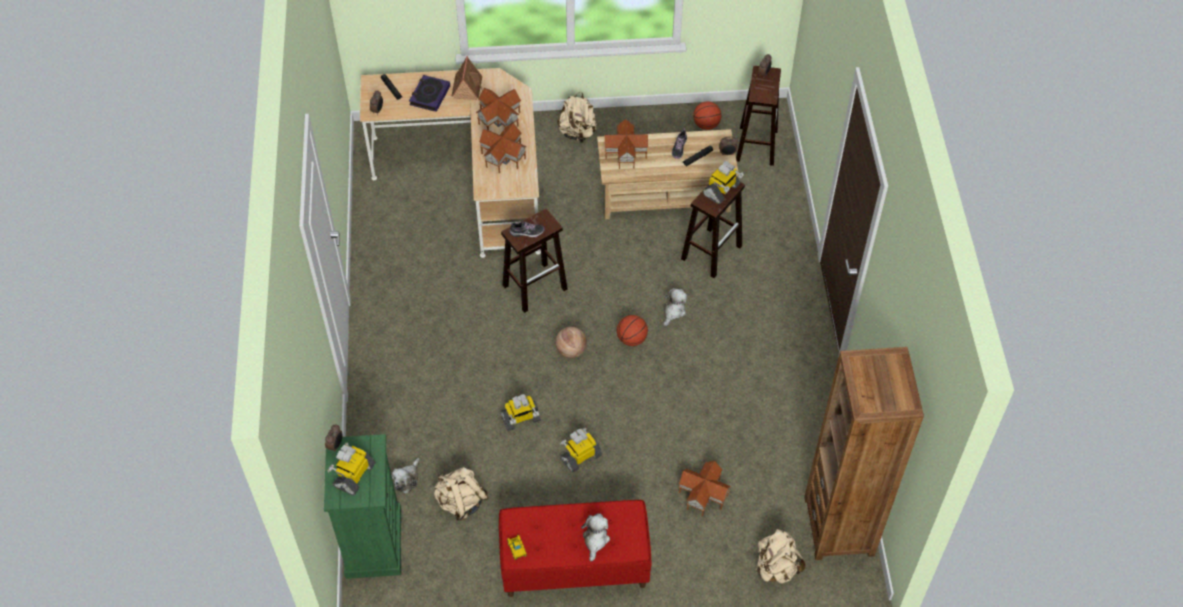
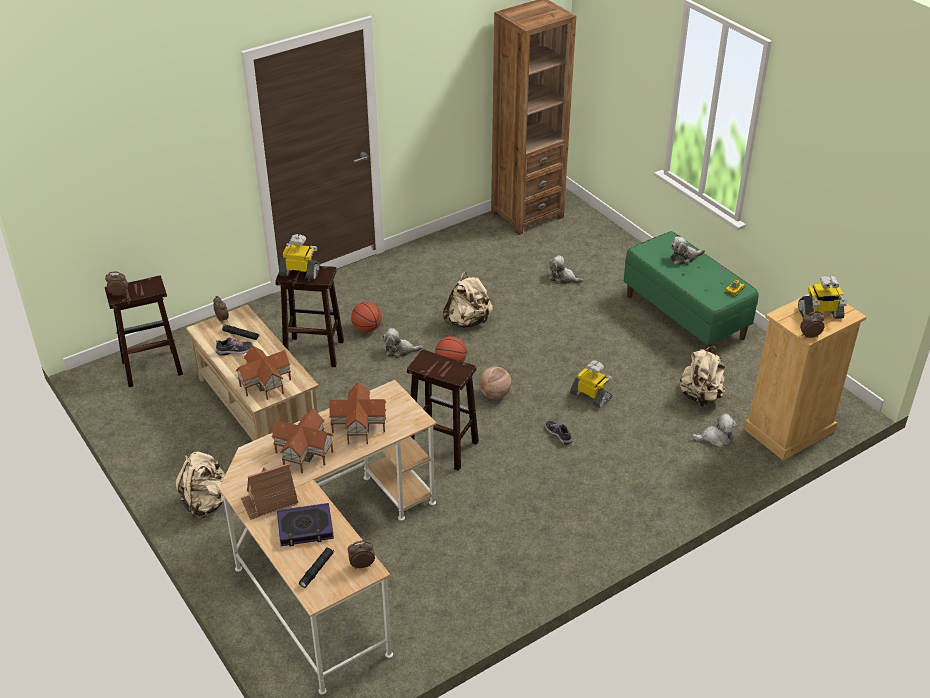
camera: 120 degrees left, 15 degrees down
(373, 542) = (789, 430): green dresser -> beige dresser
(527, 232) = (448, 368): shoe -> shoe (559, 434)
(574, 565) = (685, 317): red bench -> green bench
(580, 456) = (592, 349): toy robot -> none
(702, 494) = (563, 278): toy house -> plush toy
(706, 125) = (139, 410): basketball -> basketball (367, 329)
(776, 567) = (586, 230): beige backpack -> beige backpack (468, 321)

